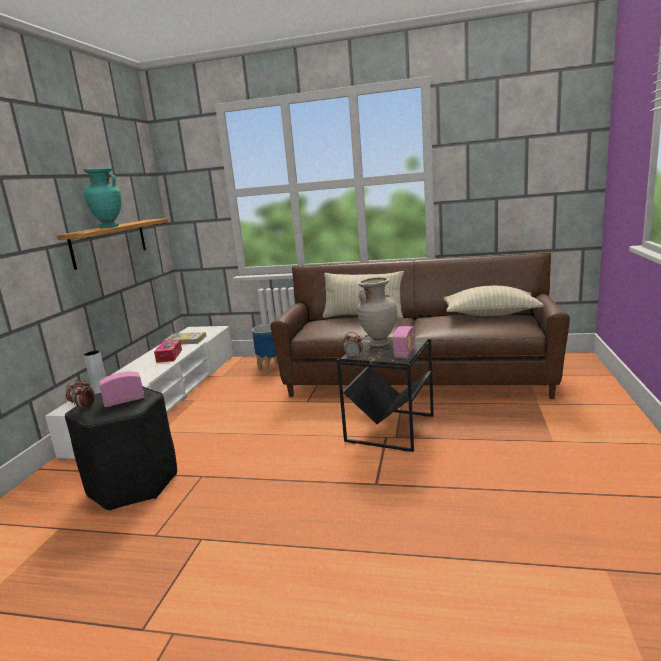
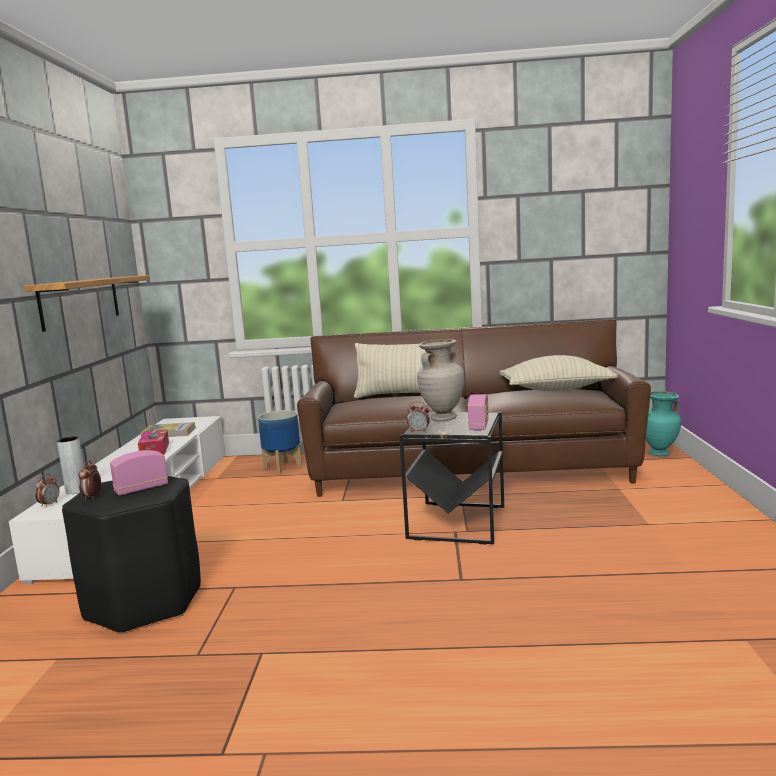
camera: 10 degrees left, 5 degrees down
(109, 227) = (85, 280): turquoise vase -> turquoise vase (660, 454)

